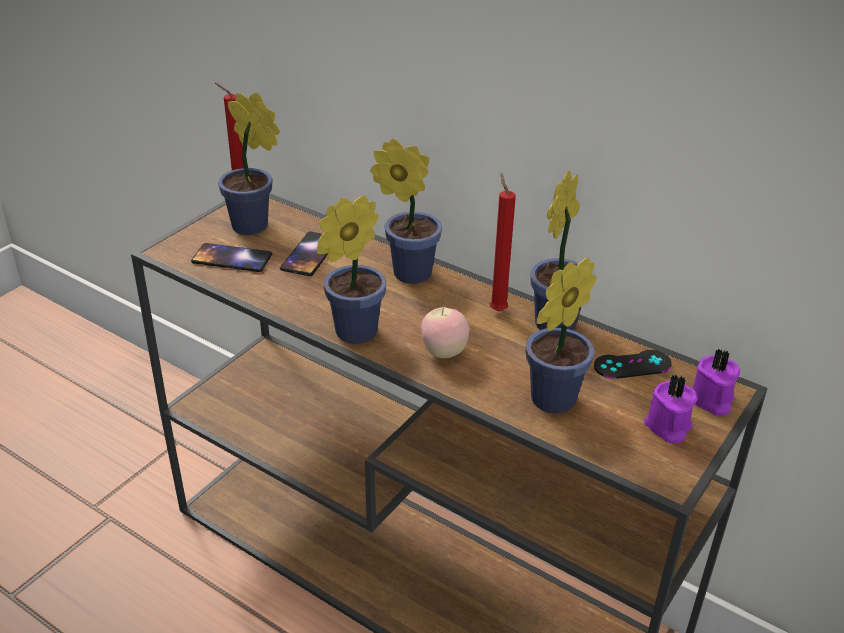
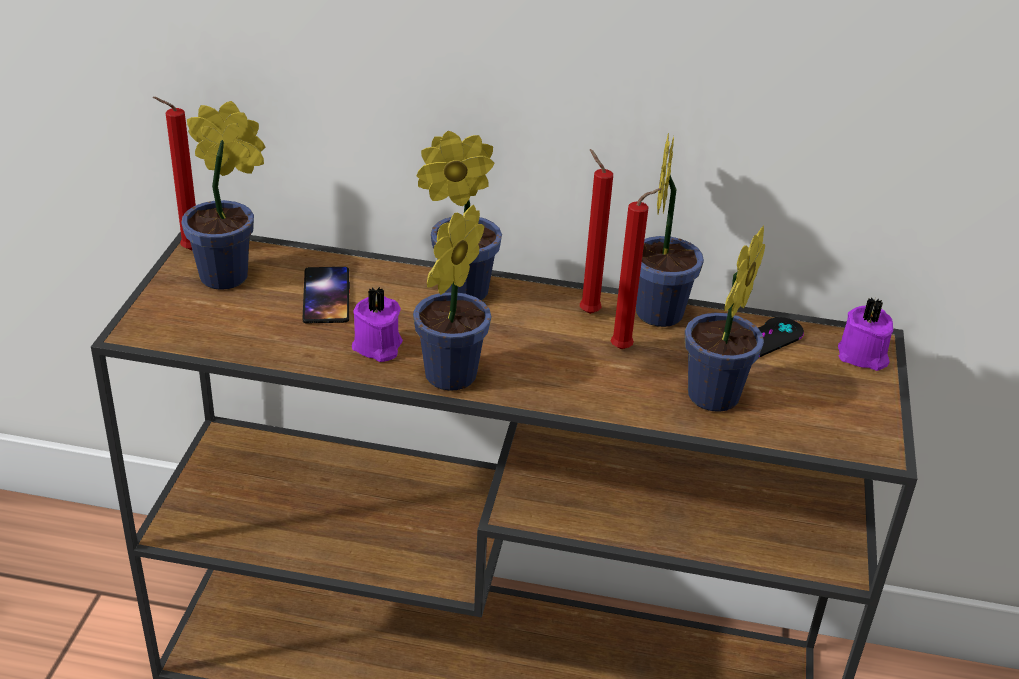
camera: 25 degrees left, 0 degrees up
(232, 258) = (232, 322): phone -> none
(444, 353) = (565, 375): apple -> none
(506, 345) = (625, 349): none -> red candle
(667, 427) = (841, 395): purple candle -> purple candle (377, 347)

